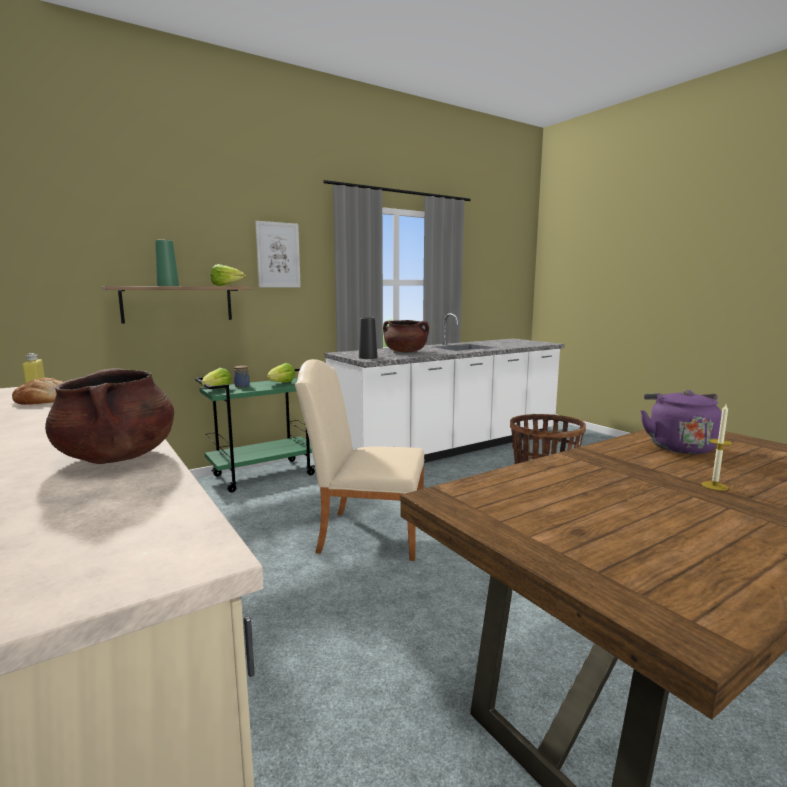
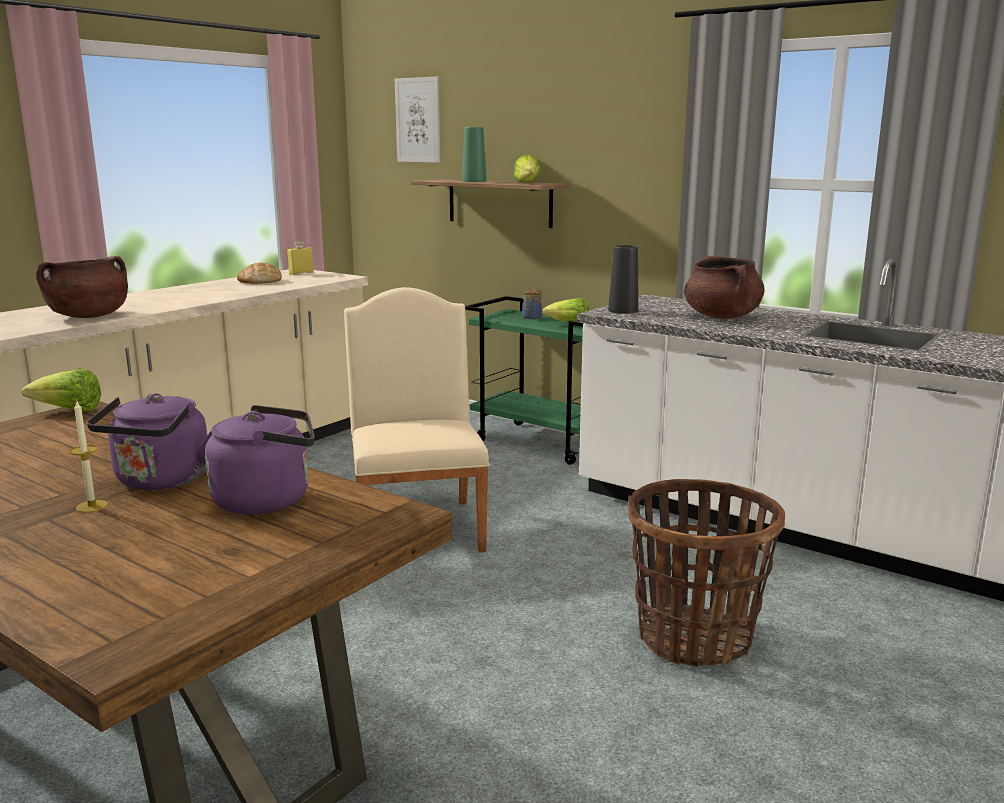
camera: 70 degrees right, 5 degrees up
(217, 389) = (500, 314): lettuce -> lettuce (69, 411)
(278, 255) = (617, 138): picture -> picture (418, 120)
(654, 468) = (161, 481): none -> purple kettle

